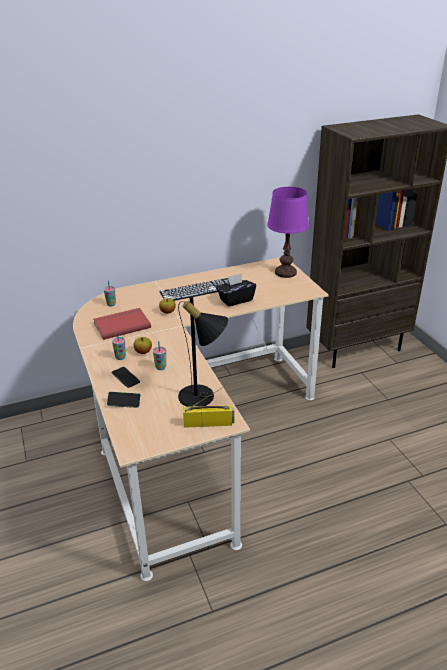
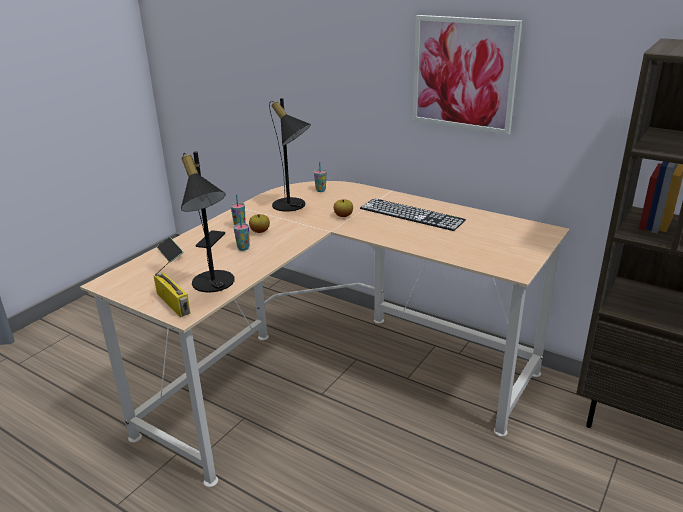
camera: 55 degrees right, 5 degrees down
(121, 325) = (293, 206): red book -> black table lamp
(201, 174) = (464, 74): none -> picture
(236, 300) = (419, 237): black tissue box -> none
(285, 273) = (529, 241): purple table lamp -> none

